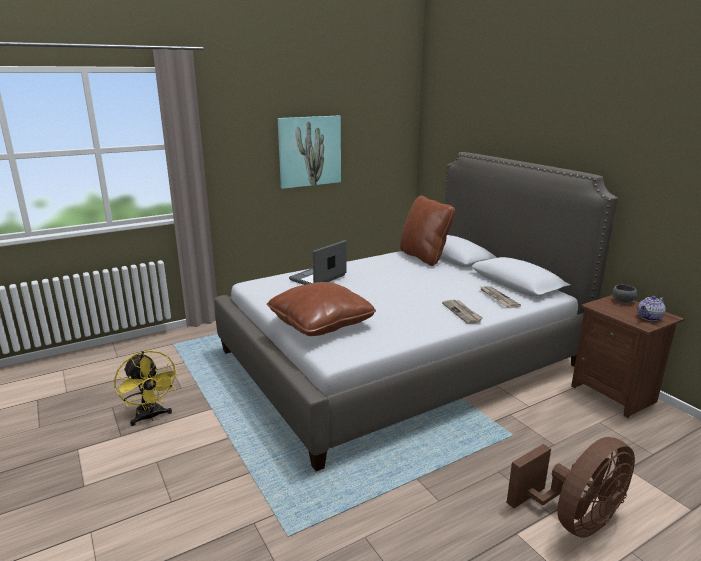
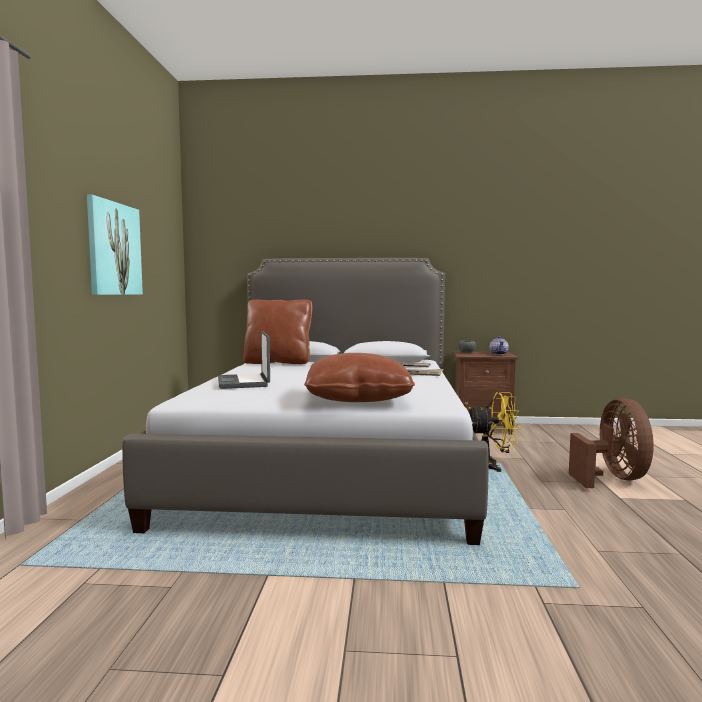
camera: 55 degrees left, 15 degrees down
(151, 417) = (211, 631): yellow fan -> yellow fan (491, 466)

